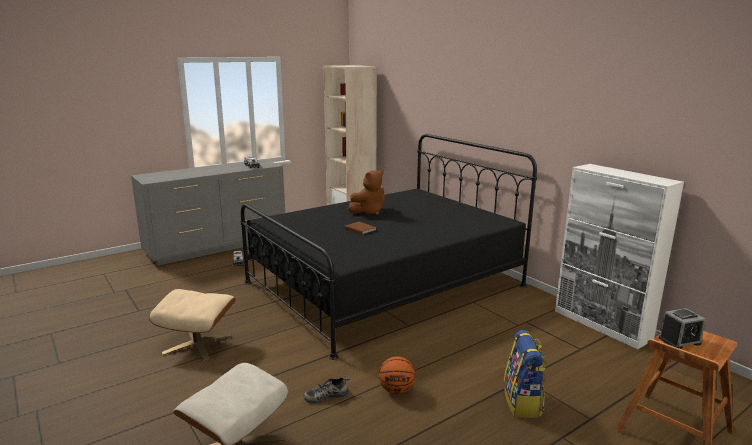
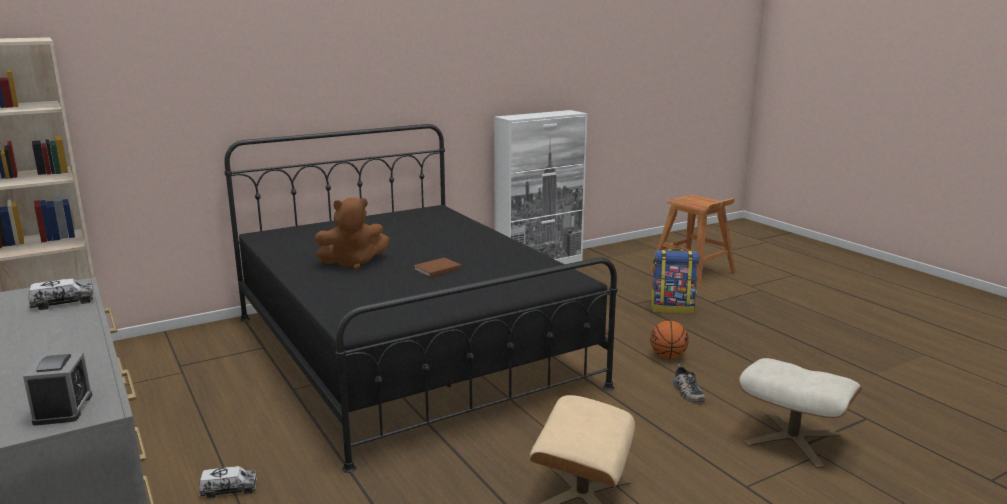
camera: 85 degrees left, 0 degrees up
(368, 212) = (353, 263): brown plush toy -> brown plush toy turned 105 degrees clockwise
(679, 341) = (697, 203): alarm clock -> alarm clock (63, 409)

